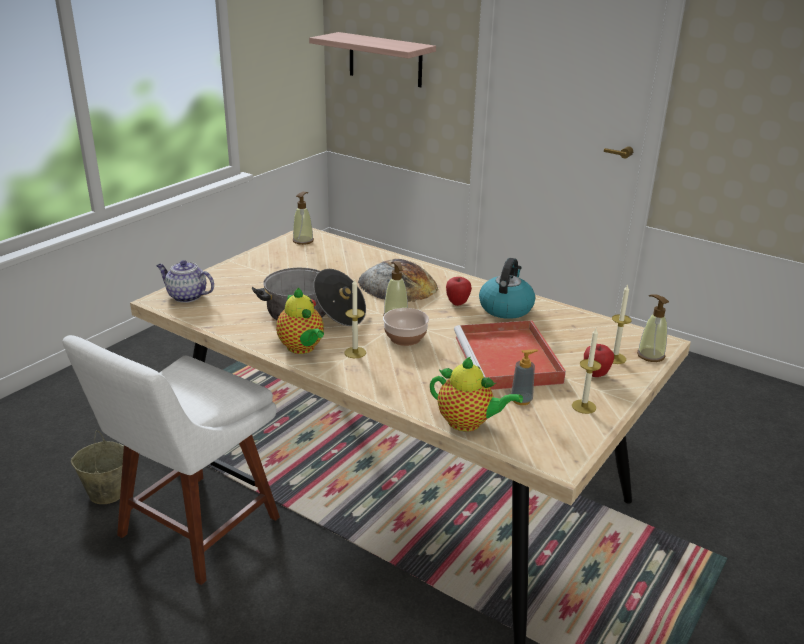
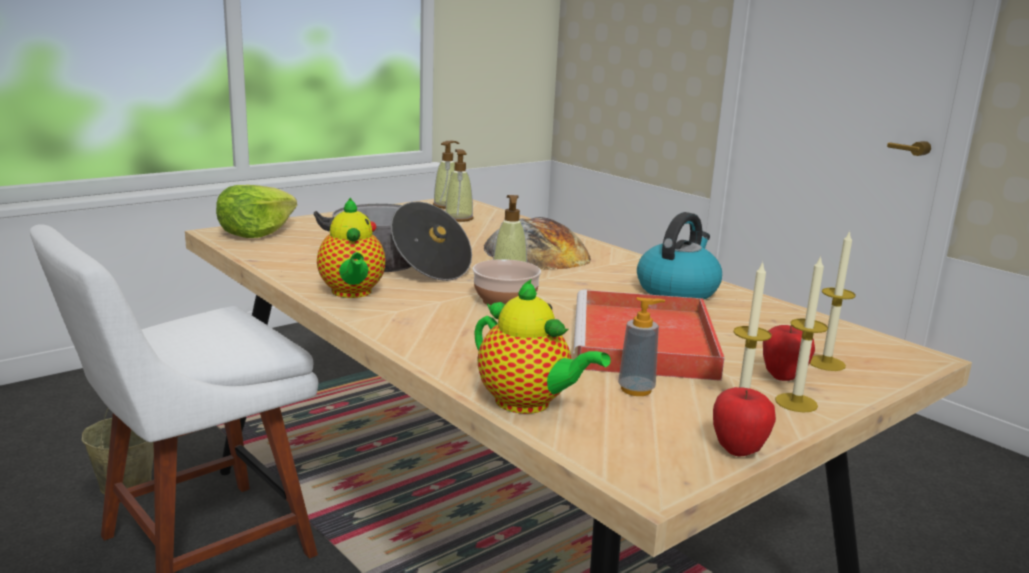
camera: 15 degrees right, 10 degrees down
(186, 296) = (255, 233): teapot -> lettuce
(355, 352) = (421, 306): candle -> candle (796, 403)
(385, 60) = (622, 45): shelf -> none
(457, 303) = (608, 278): apple -> apple (738, 450)
(650, 355) = (891, 368): soap dispenser -> soap dispenser (458, 218)

